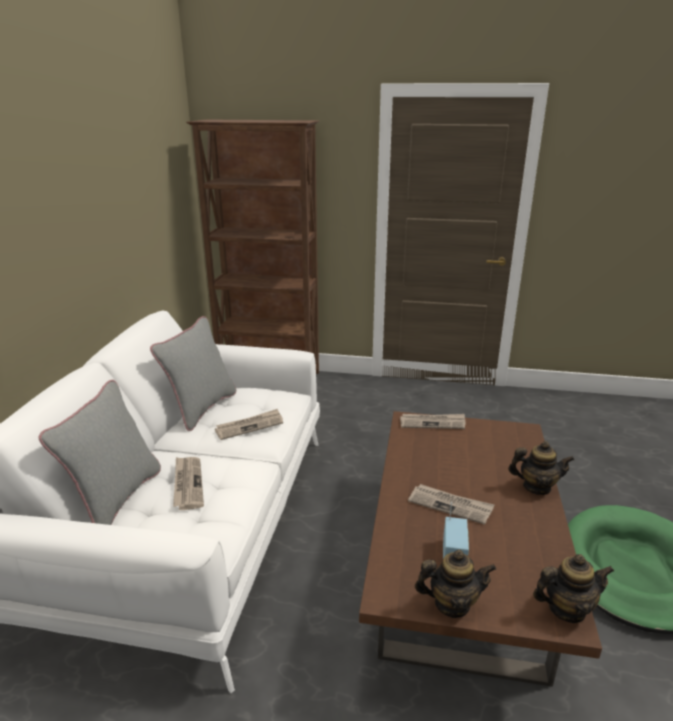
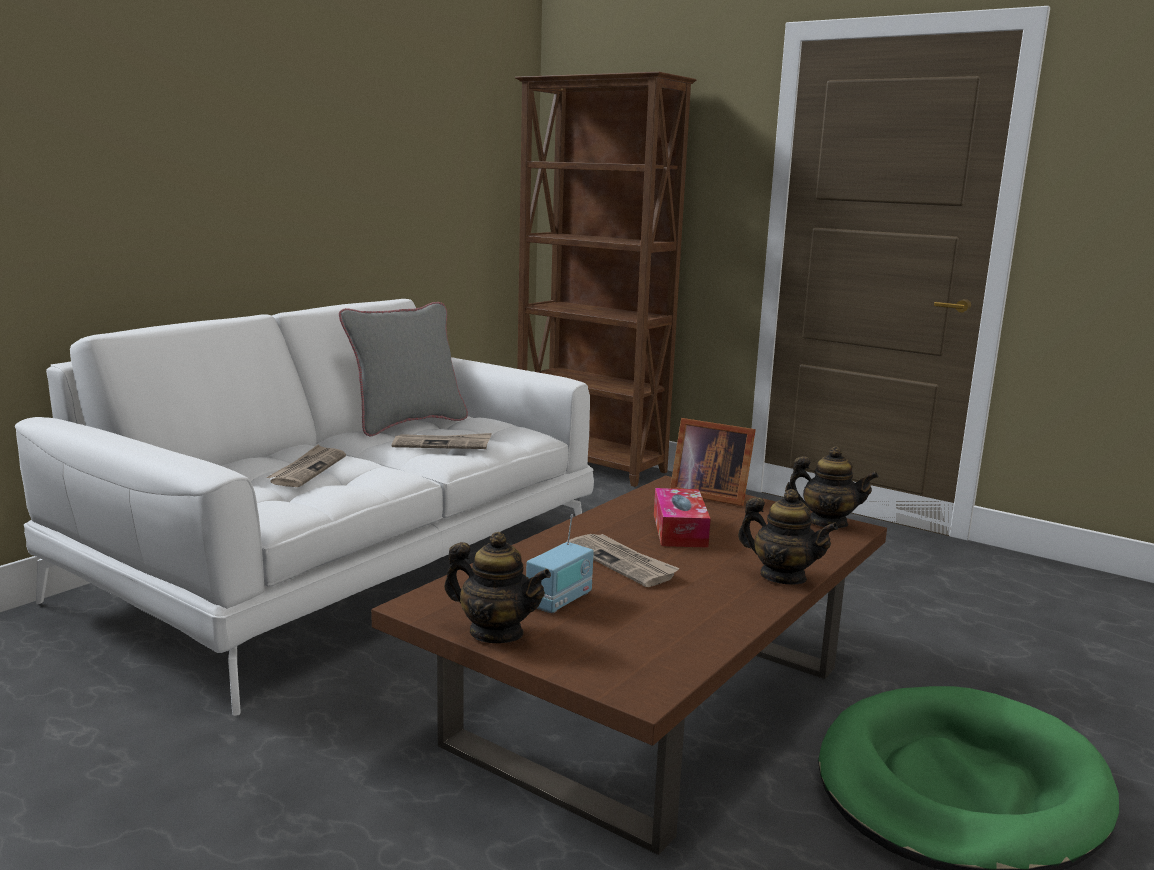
camera: 25 degrees right, 10 degrees down
(116, 498) = (222, 464): grey pillow -> none
(432, 423) = (708, 494): newspaper -> picture frame
(450, 462) = (679, 530): none -> tissue box
(566, 609) = (654, 679): teapot -> teapot (827, 523)

